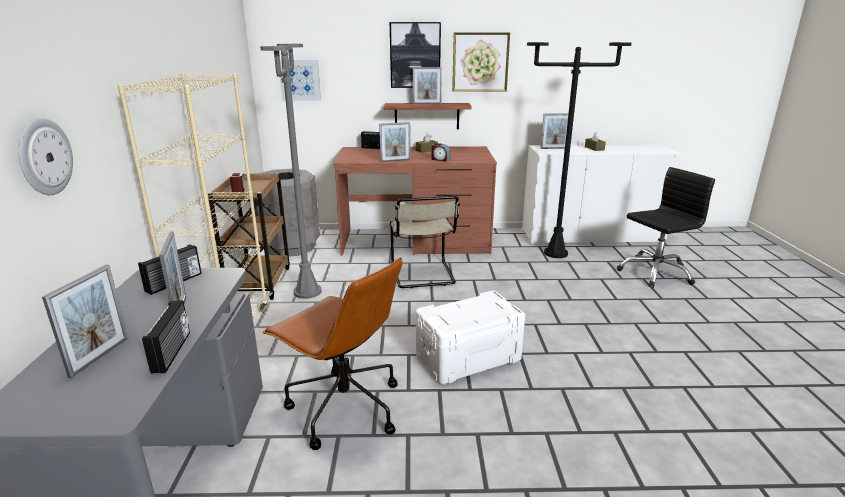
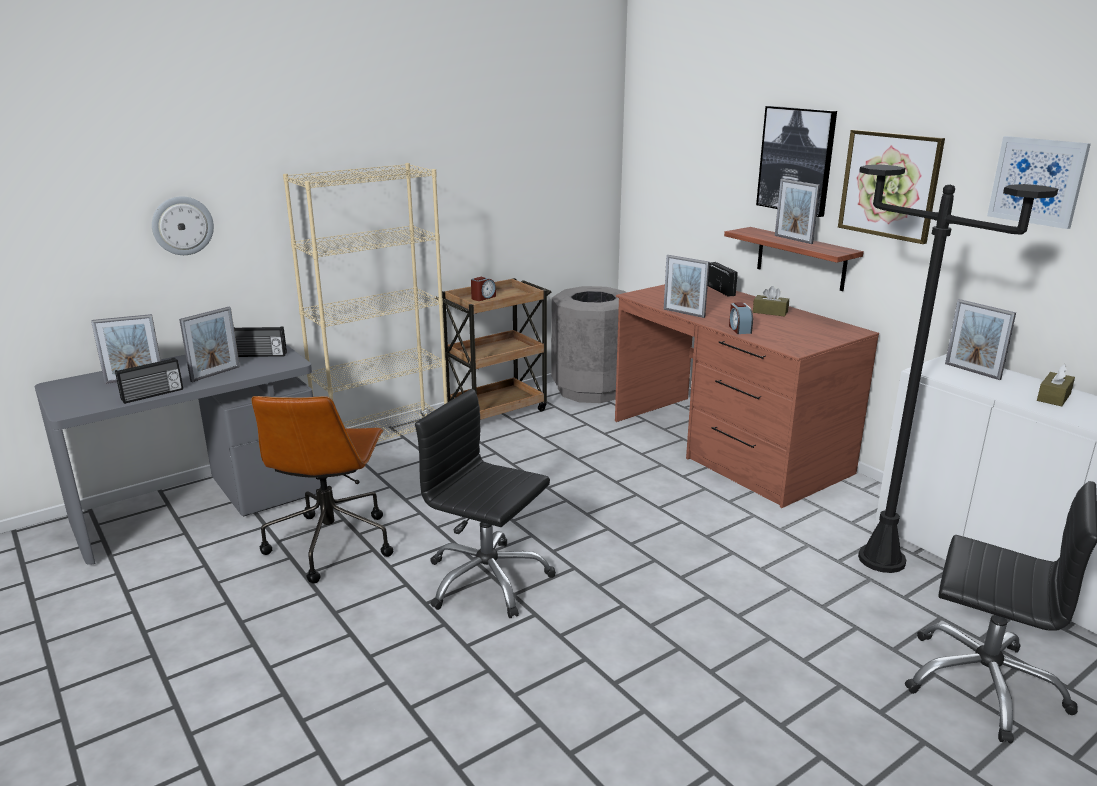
camera: 55 degrees right, 0 degrees up
(300, 80) = (663, 176): picture -> picture (1037, 181)
(307, 292) = (509, 440): grey floor lamp -> none
(423, 275) = (641, 485): beige chair -> none
(467, 357) = (487, 580): white storage box -> black office chair

